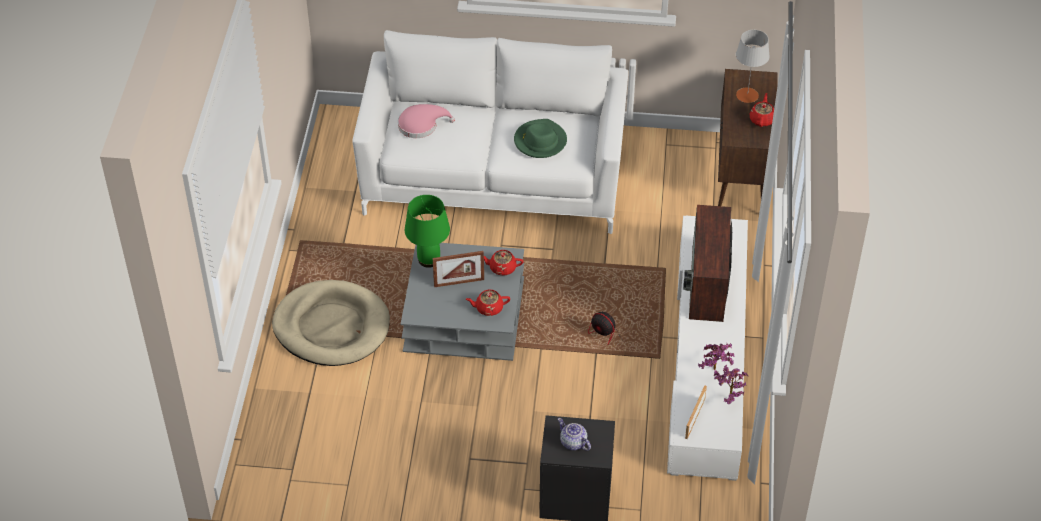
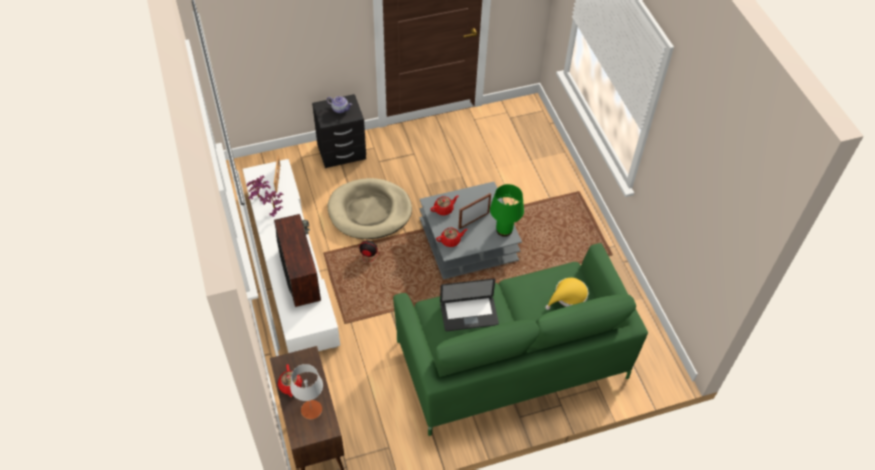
camera: 155 degrees right, 5 degrees up
(332, 327) = (547, 203): beige dog bed -> beige dog bed (369, 211)
(421, 125) = (568, 296): pink hat -> yellow hat
(494, 177) = (511, 359): white sofa -> green sofa
(540, 141) = (469, 314): green hat -> laptop

